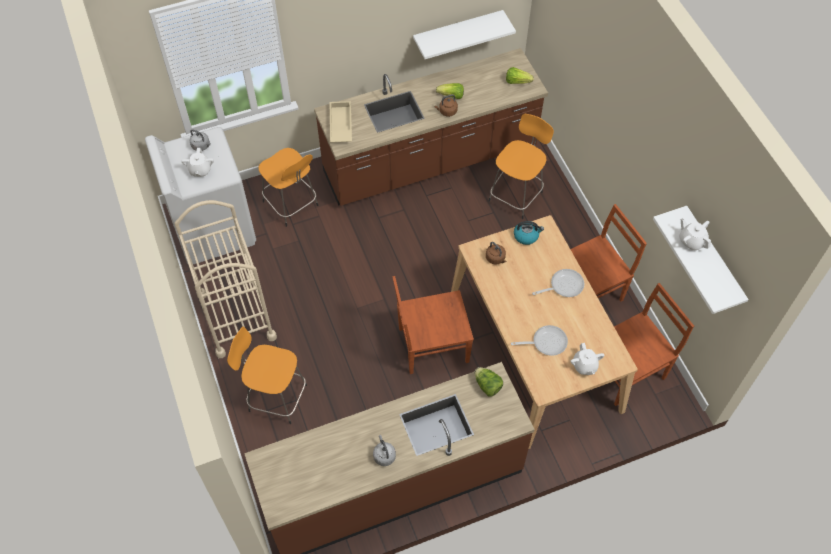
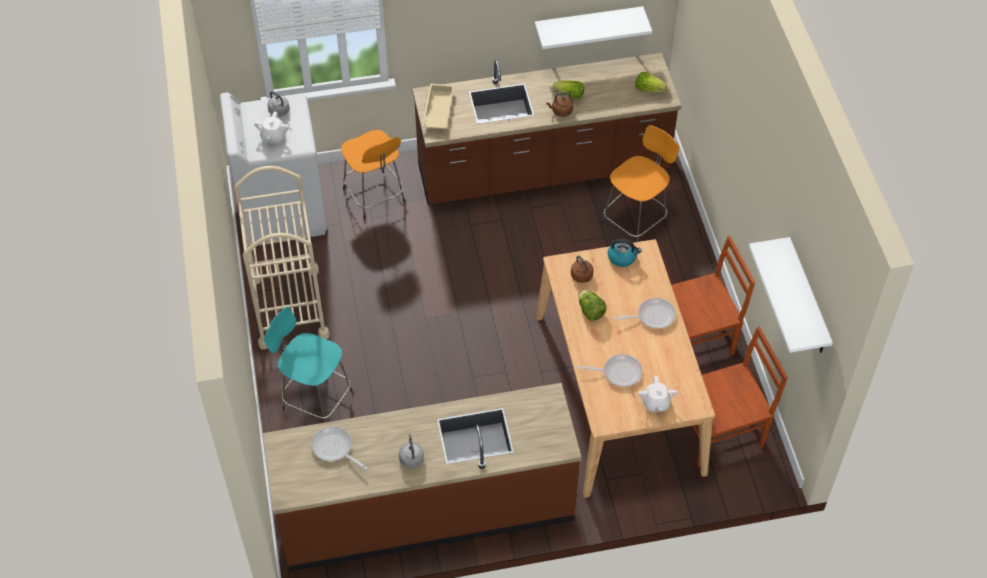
camera: 10 degrees right, 5 degrees down
(275, 397) = (315, 399): orange stool -> turquoise stool
(313, 458) = (335, 449): none -> frying pan
(431, 345) = (501, 370): brown chair -> none
(487, 386) = (539, 405): lettuce -> lettuce (590, 311)
(691, 241) = (785, 274): white teapot -> none

